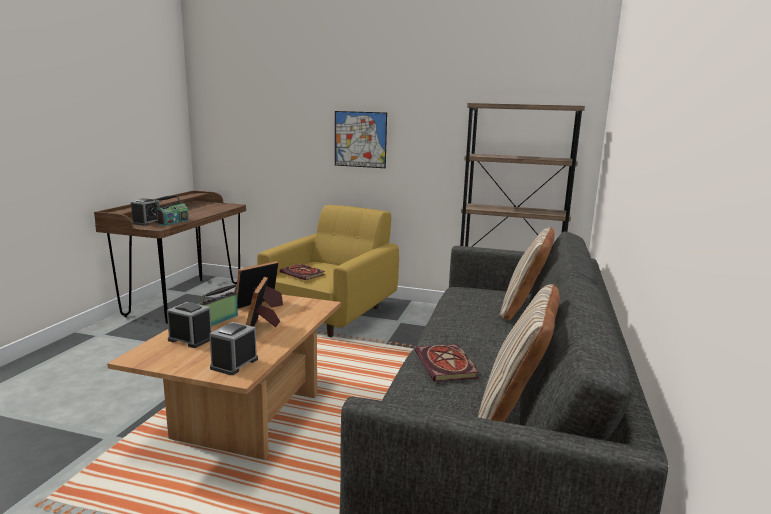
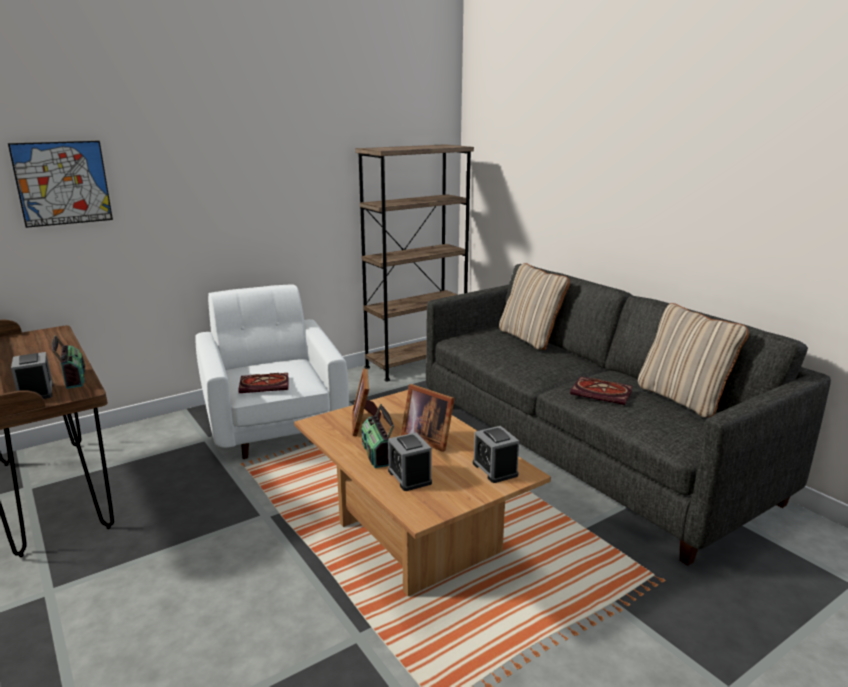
camera: 50 degrees left, 5 degrees up
(190, 339) = (409, 477): alarm clock -> alarm clock turned 90 degrees counterclockwise
(332, 314) = (274, 423): yellow armchair -> white armchair
(360, 139) = (229, 202): picture -> picture (62, 183)

